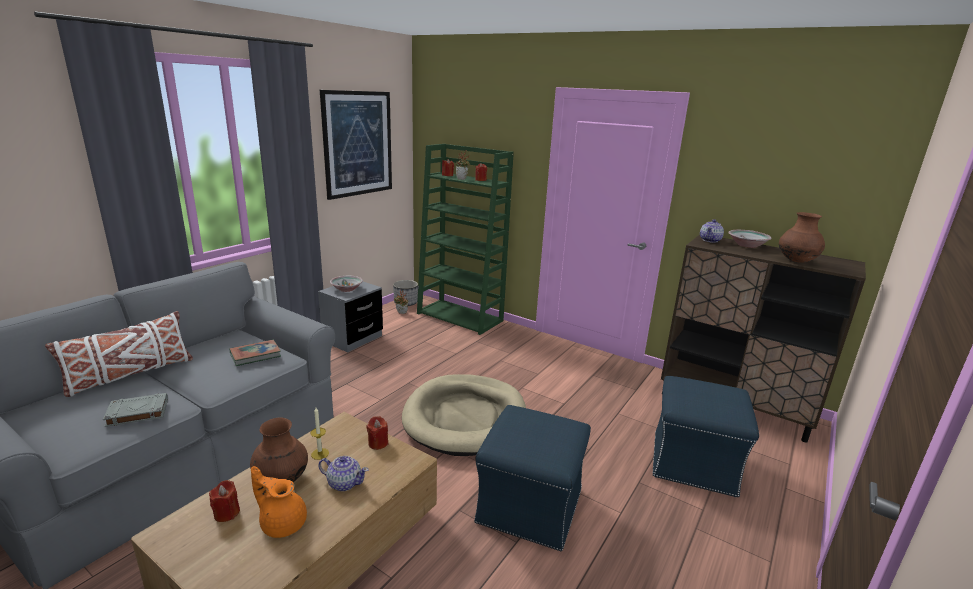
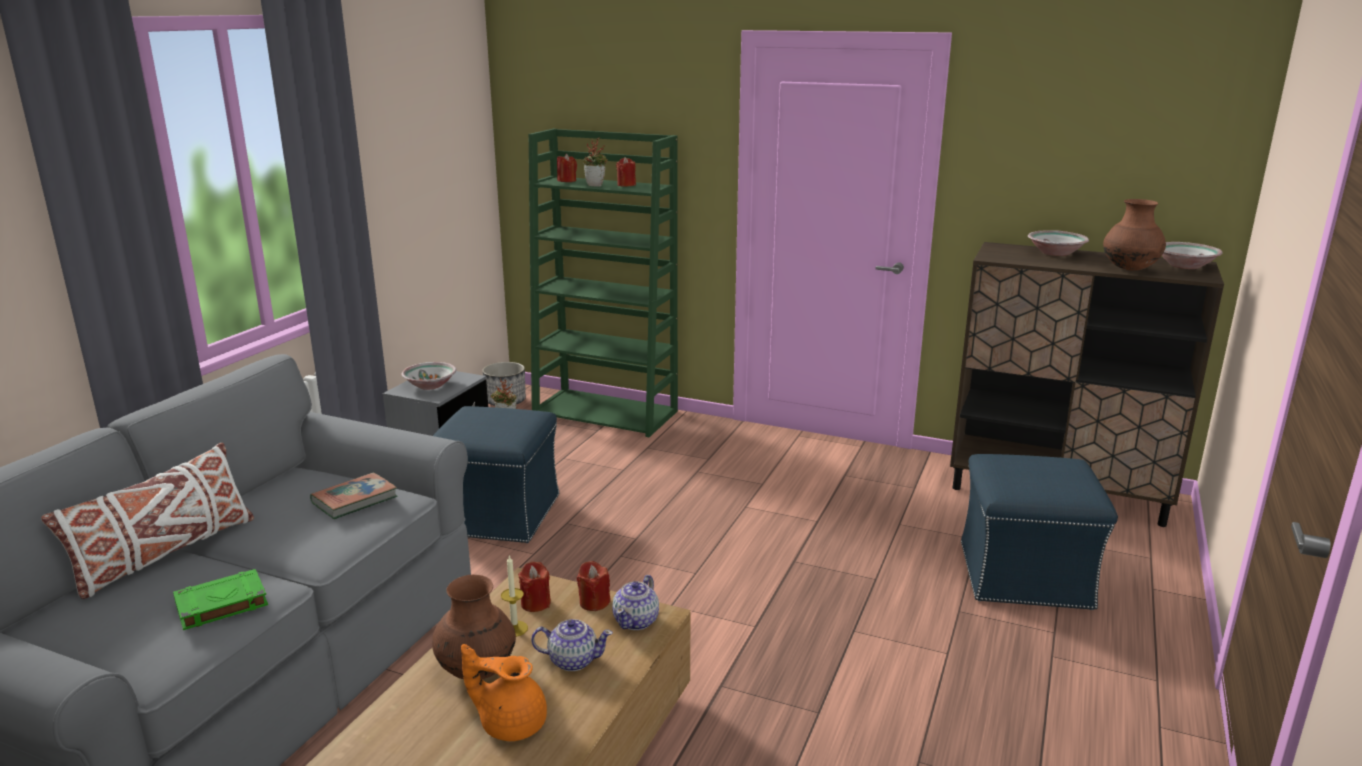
camera: 10 degrees left, 0 degrees up
(137, 413) = (220, 605): grey book -> green book
(227, 513) = (420, 724): red candle -> red candle (535, 603)
(358, 144) = (417, 140): picture -> none
(465, 418) = (677, 561): beige dog bed -> none
(529, 507) = (820, 666): blue ottoman -> blue ottoman (497, 515)
(710, 240) = (1003, 250): teapot -> teapot (636, 621)
(840, 262) = (1185, 265): none -> bowl

